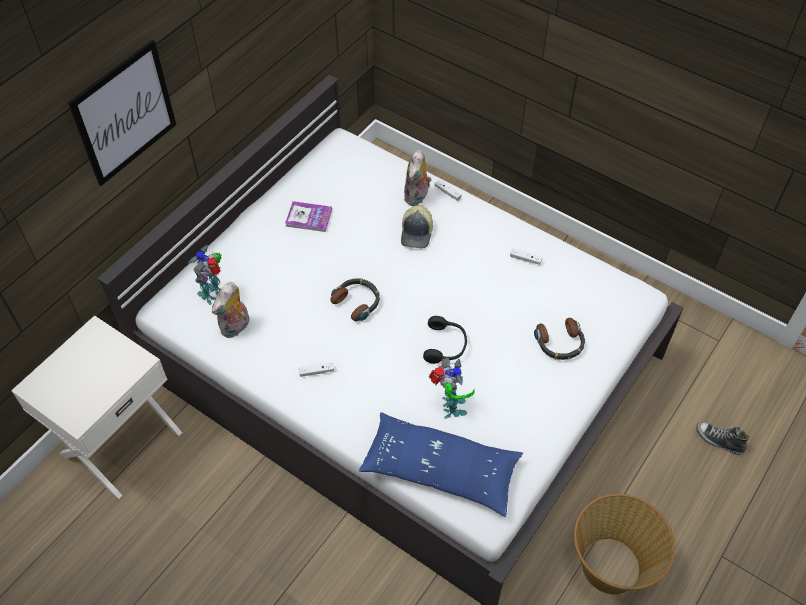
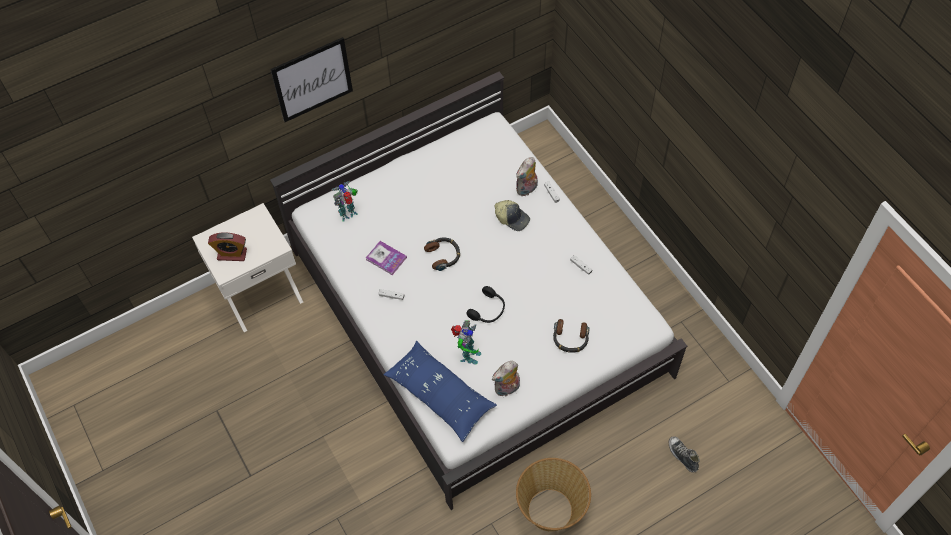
camera: 25 degrees right, 5 degrees up
(79, 393) = (232, 254): none -> alarm clock
(236, 328) = (352, 245): plush toy -> plush toy (507, 389)
(309, 217) = (440, 179): book -> book (386, 258)
(417, 233) = (512, 218): cap -> cap turned 90 degrees counterclockwise

